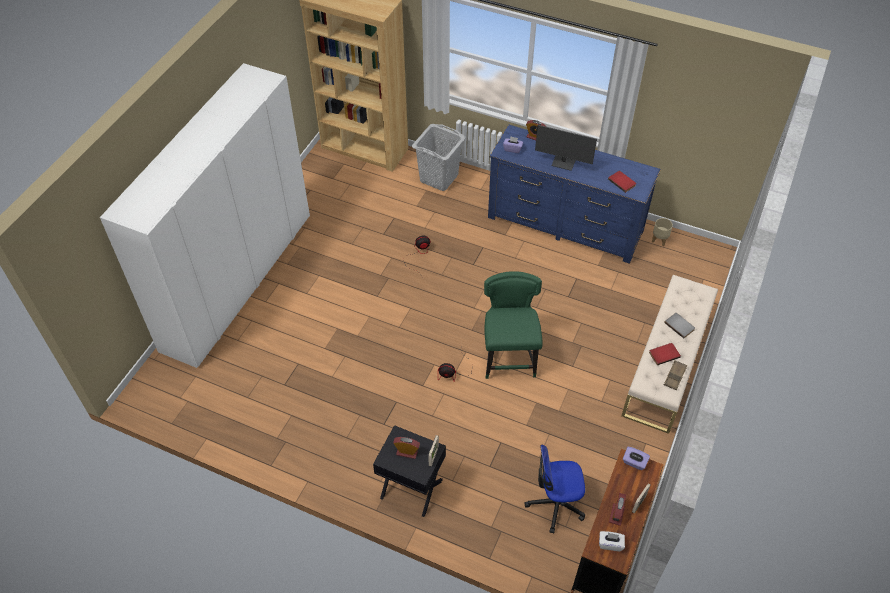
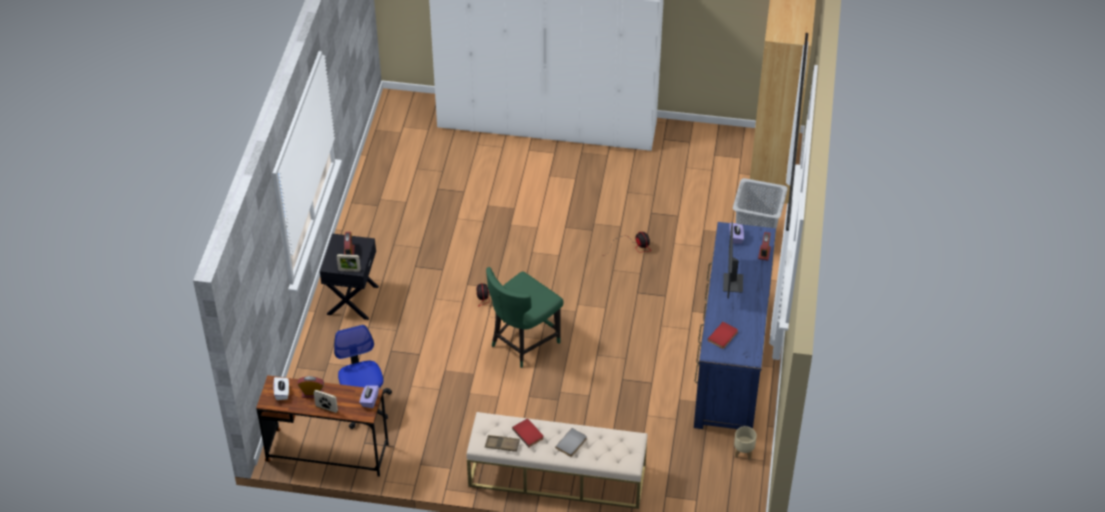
camera: 75 degrees right, 5 degrees down
(509, 357) = (523, 343): green chair -> green chair turned 150 degrees clockwise

